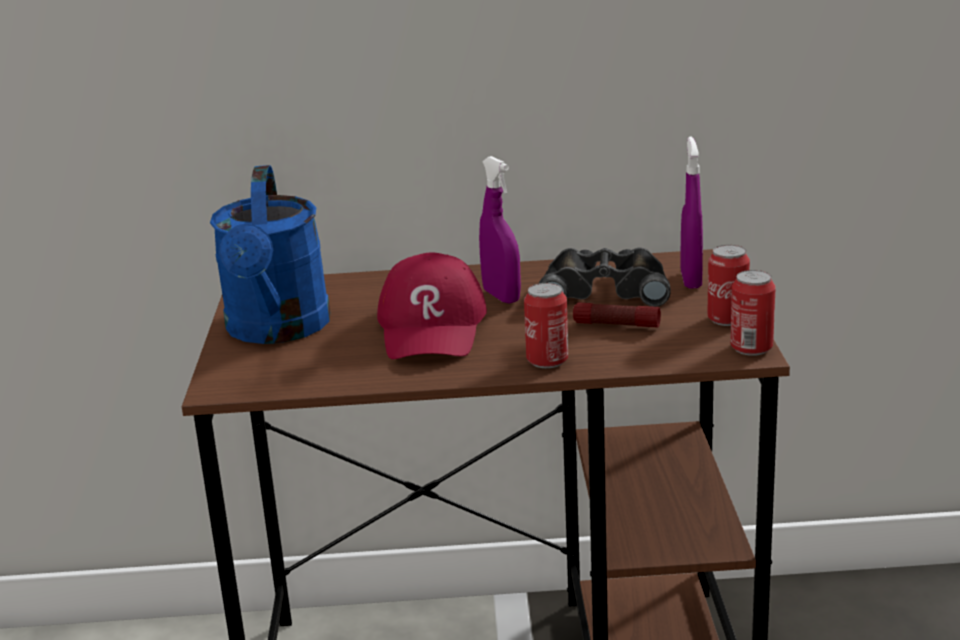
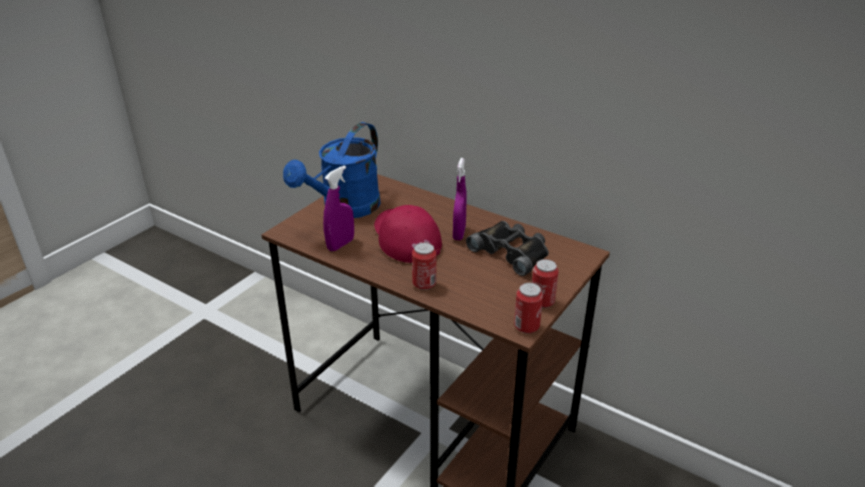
camera: 35 degrees right, 10 degrees up
(432, 327) = (405, 238): red cap -> red cap turned 120 degrees clockwise
(616, 325) = (485, 278): flashlight -> none
(691, 280) = (562, 266): purple spray bottle -> purple spray bottle (340, 244)

